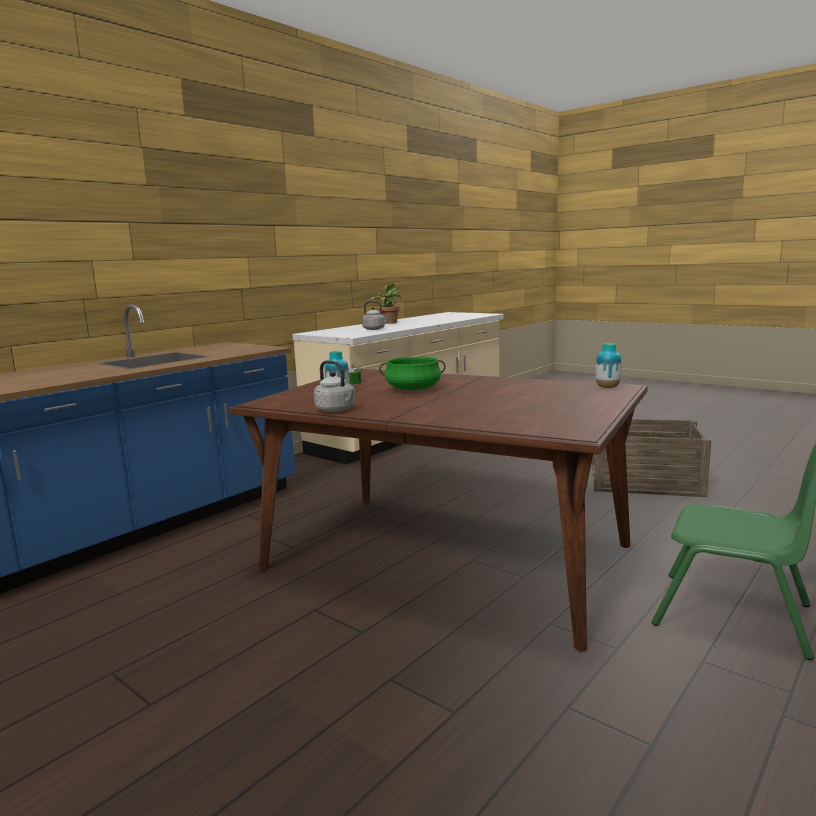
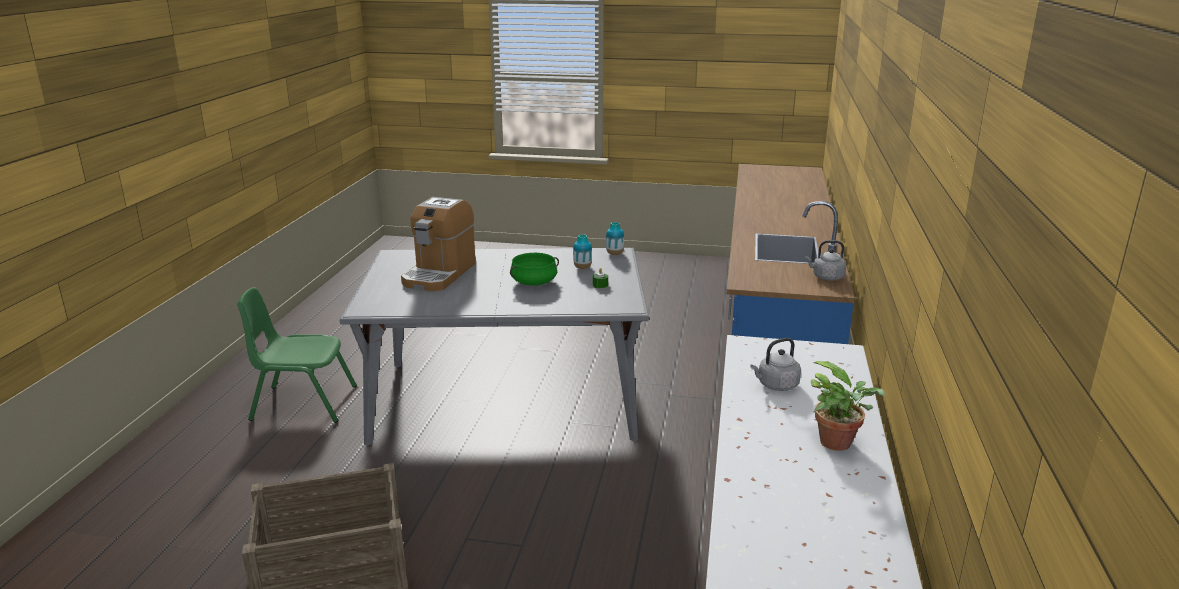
camera: 150 degrees right, 10 degrees up
(337, 410) = (552, 252): grey kettle -> grey kettle (826, 277)
(445, 558) = (508, 399): brown dining table -> grey dining table
(515, 404) = (439, 274): none -> coffee machine
(607, 387) = (374, 306): vase -> vase (614, 254)

